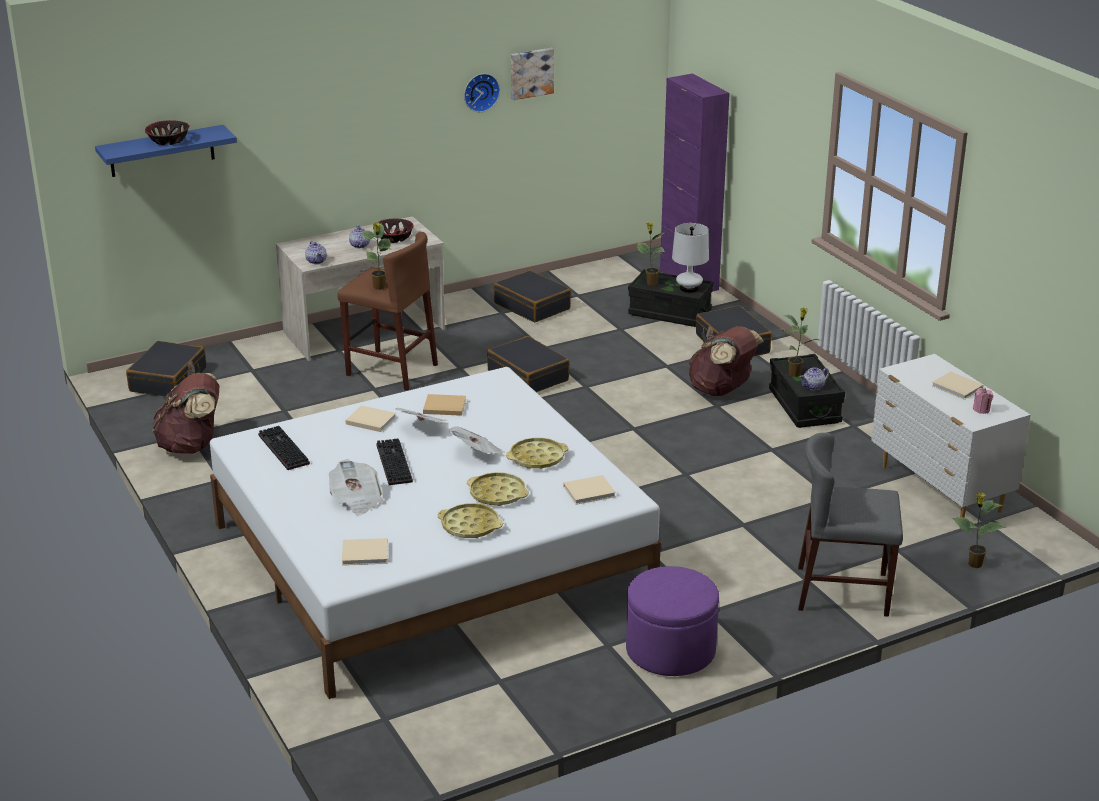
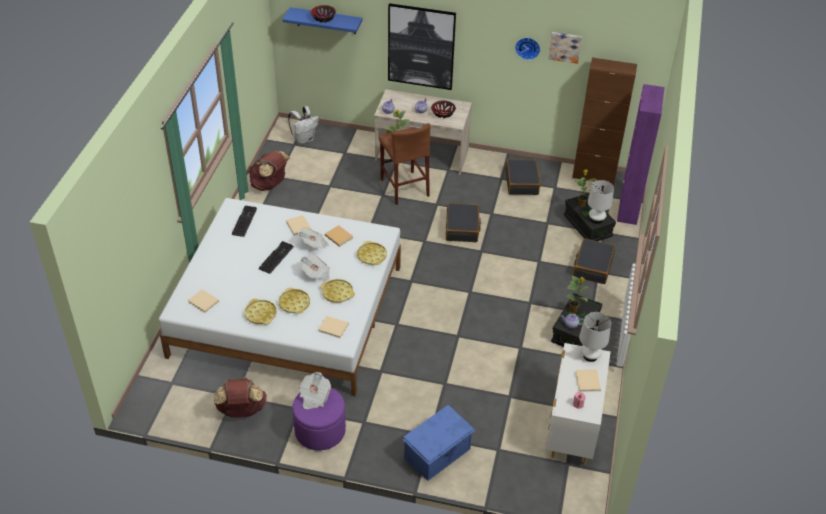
camera: 40 degrees right, 15 degrees up
(168, 380) = (304, 139): black suitcase -> white backpack
(323, 145) = (421, 46): none -> picture
(356, 500) = (236, 269): newspaper -> newspaper (314, 397)
(519, 405) = (371, 256): none -> yellow tray
(605, 268) = (593, 176): none -> brown cabinet
(721, 390) = (545, 294): brown backpack -> brown backpack (241, 411)
(842, 591) = (438, 454): grey chair -> blue storage box
(923, 366) = (590, 356): none -> white table lamp
(974, 564) = (524, 484): potted plant -> none

